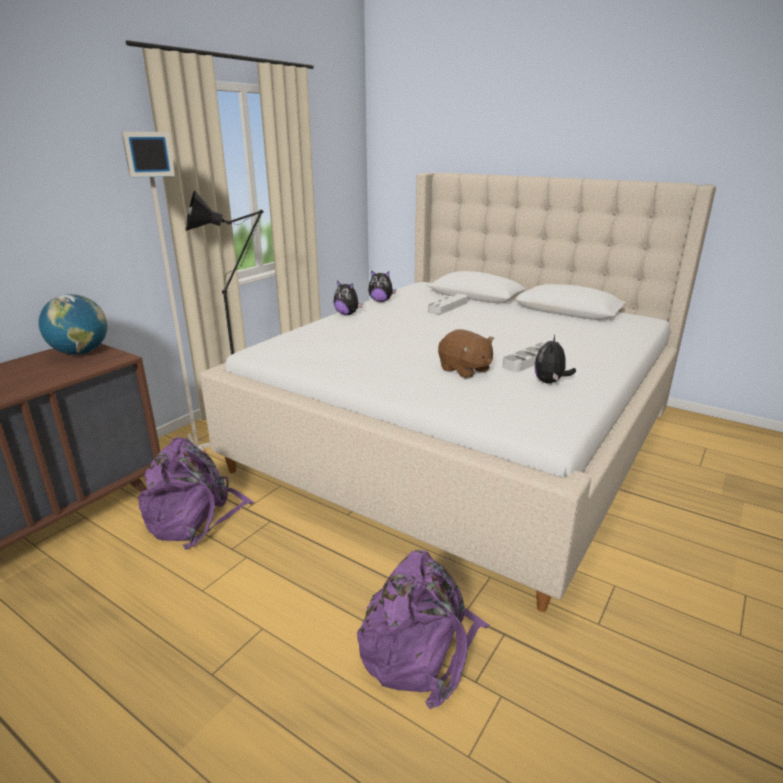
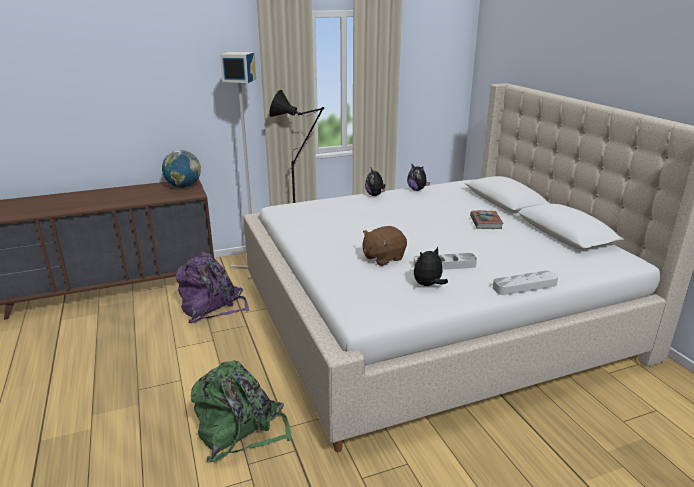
camera: 35 degrees right, 0 degrees up
(420, 649) = (241, 432): purple backpack -> green backpack
(448, 307) = (460, 206): grey tray -> grey tray (524, 286)
(464, 370) = (383, 258): brown plush toy -> brown plush toy turned 60 degrees clockwise
(495, 316) = (485, 222): none -> book

